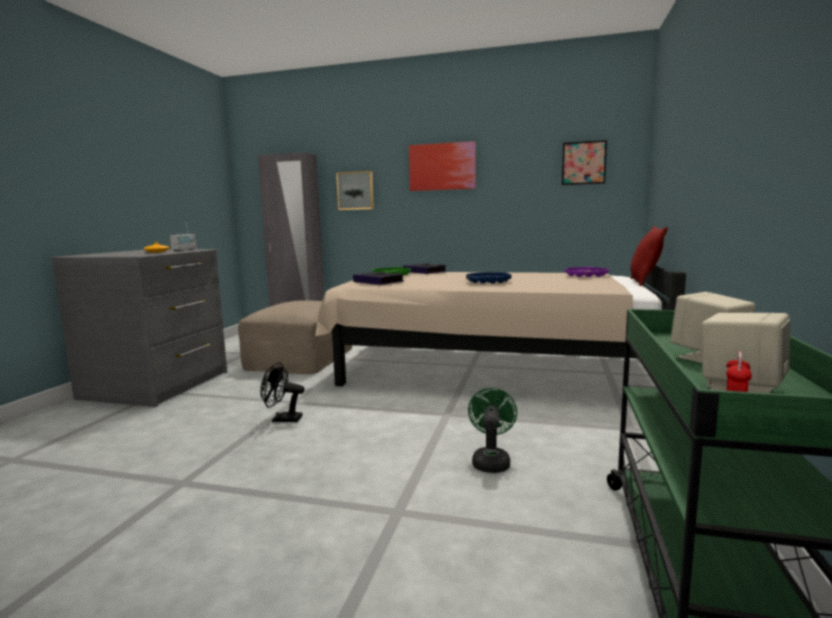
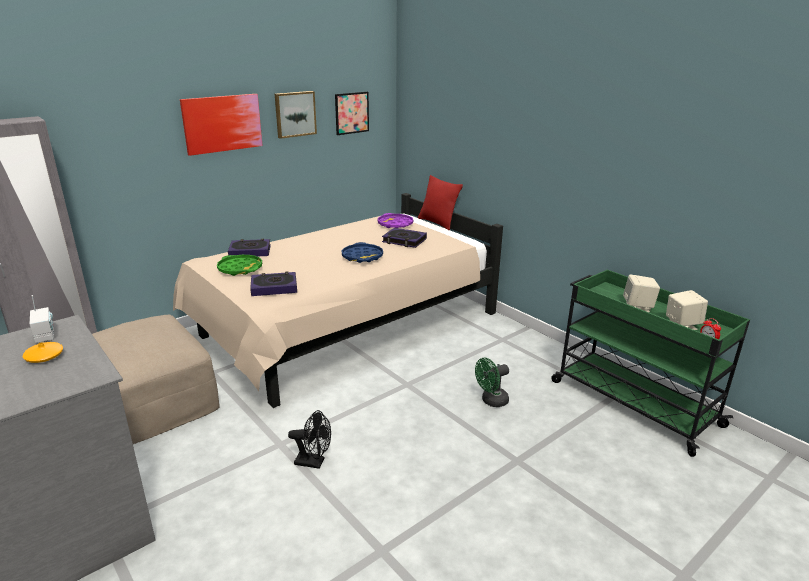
camera: 55 degrees left, 15 degrees up
(282, 419) = (314, 462): black fan -> black fan turned 120 degrees counterclockwise
(355, 191) = (111, 162): picture -> picture (295, 114)
(491, 461) = (491, 401): green fan -> green fan turned 75 degrees counterclockwise
(558, 281) = (404, 241): none -> book

